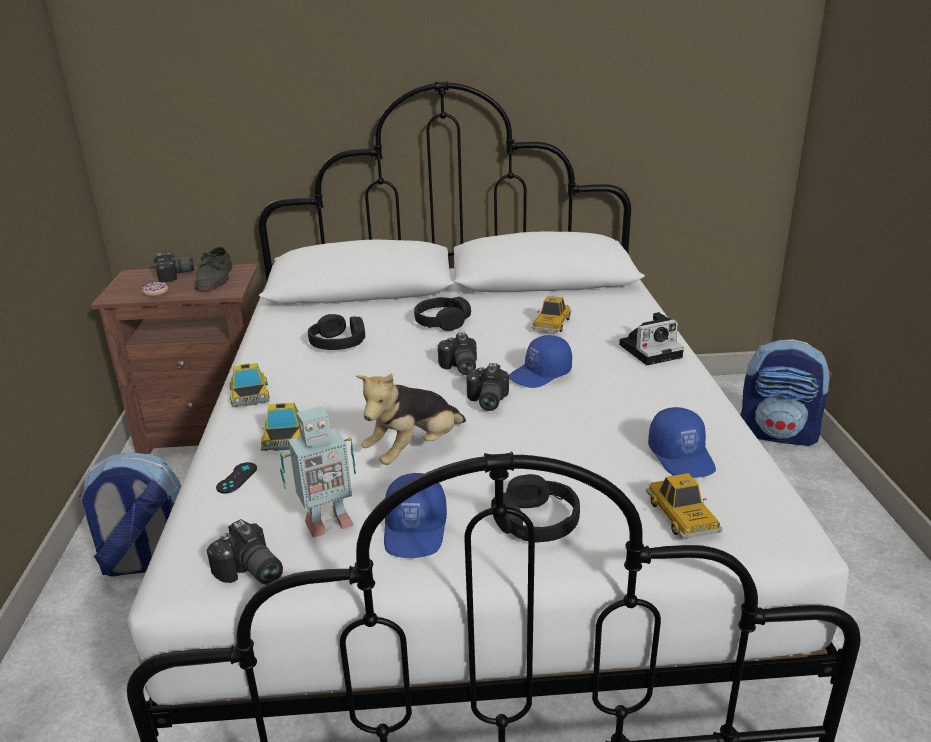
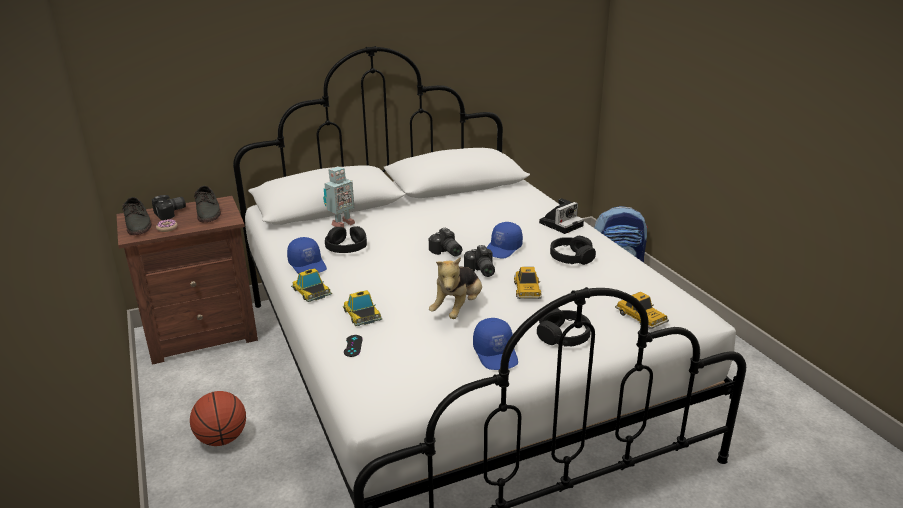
camera: 20 degrees left, 0 degrees up
(132, 284) = (138, 224): none -> grey shoe
(148, 564) = (222, 439): backpack -> basketball
(249, 573) = (412, 397): camera -> none
(326, 522) = (436, 360): toy robot -> toy robot (341, 224)
(442, 322) = (410, 223): black headphones -> black headphones (571, 257)
(551, 324) = (486, 215): toy car -> toy car (527, 290)
(682, 457) = (620, 285): blue cap -> blue cap (308, 265)

